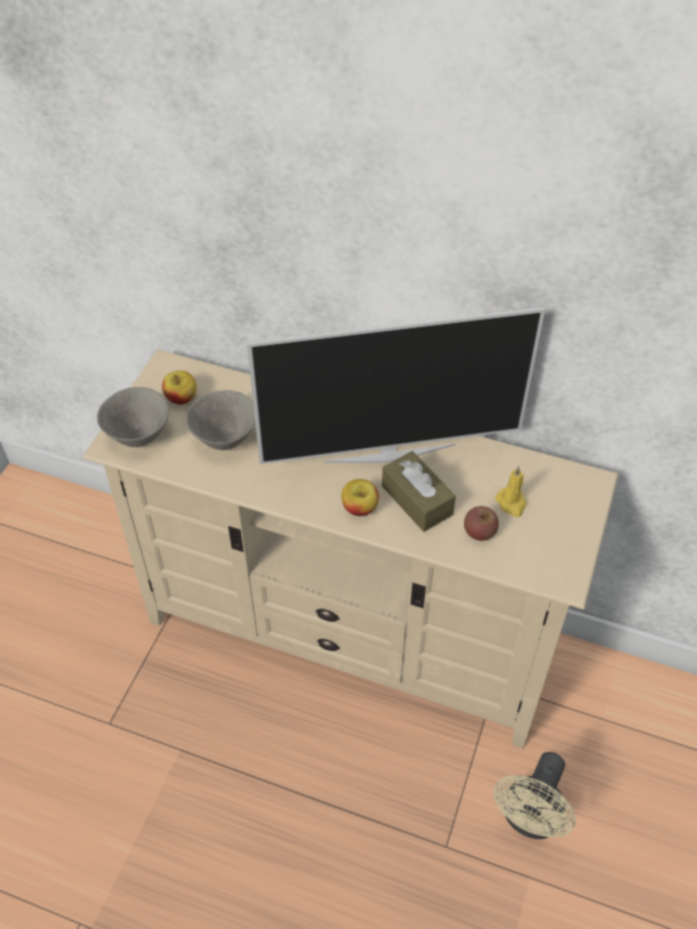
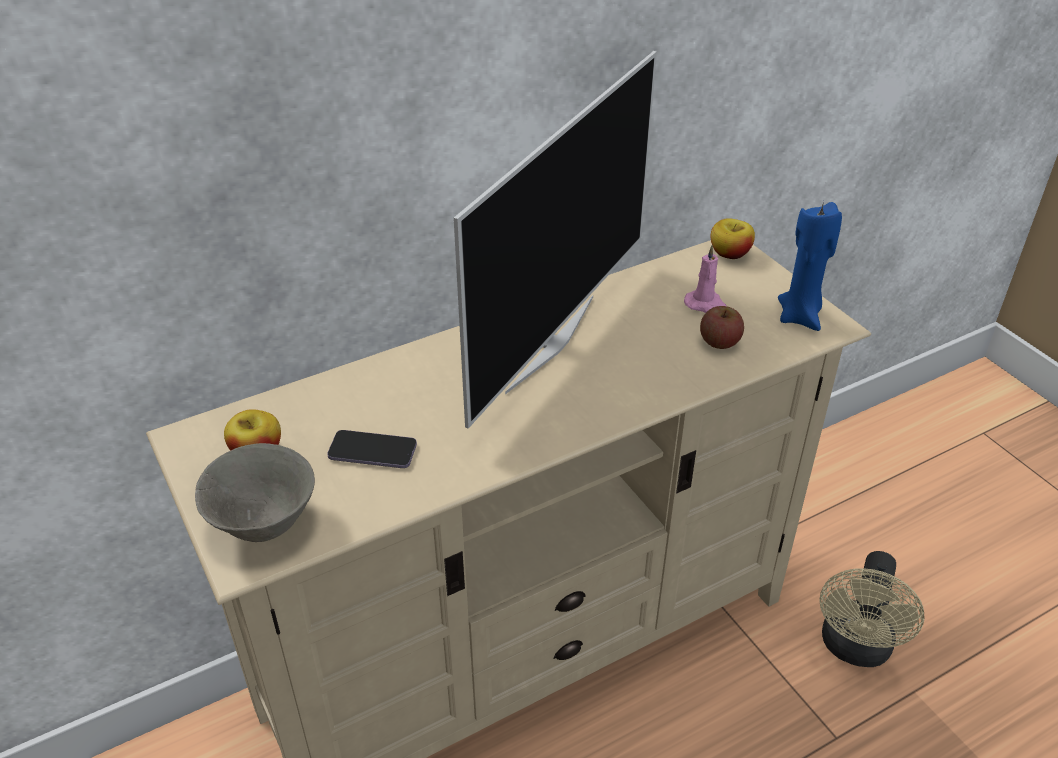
camera: 50 degrees left, 10 degrees down
(224, 440) = (372, 451): grey bowl -> phone
(360, 508) = (599, 402): apple -> apple (729, 254)
(417, 500) = (634, 358): brown tissue box -> none
(511, 503) = (705, 304): yellow candle -> pink candle
(530, 819) = (855, 649): beige fan -> beige fan turned 45 degrees clockwise
(555, 559) = (800, 316): none -> blue candle

